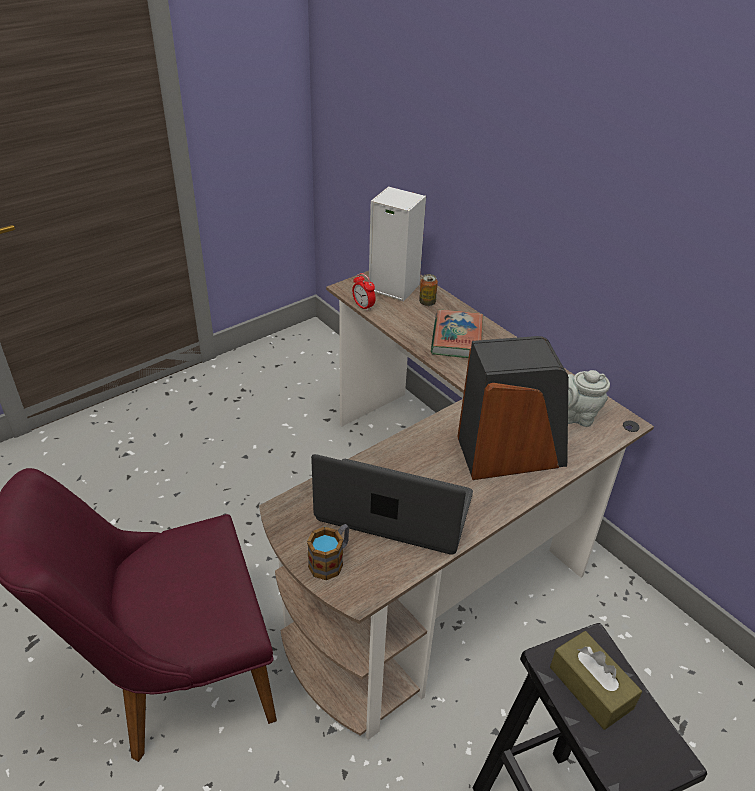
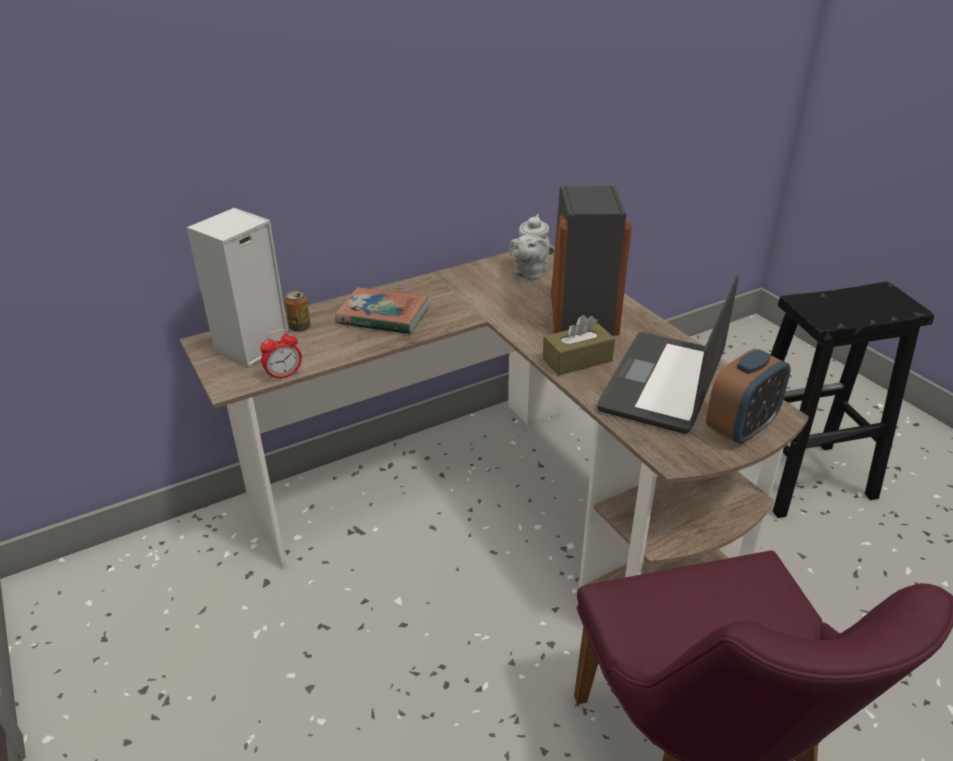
camera: 80 degrees left, 5 degrees down
(331, 560) = (741, 428): mug -> alarm clock
(590, 687) = (842, 308): brown tissue box -> brown tissue box (577, 360)

